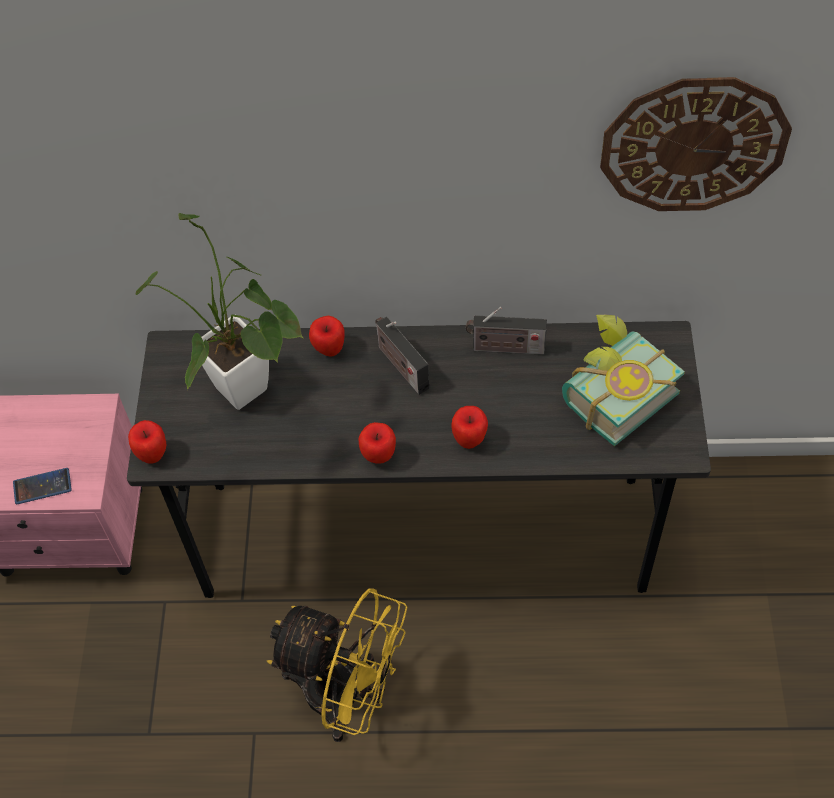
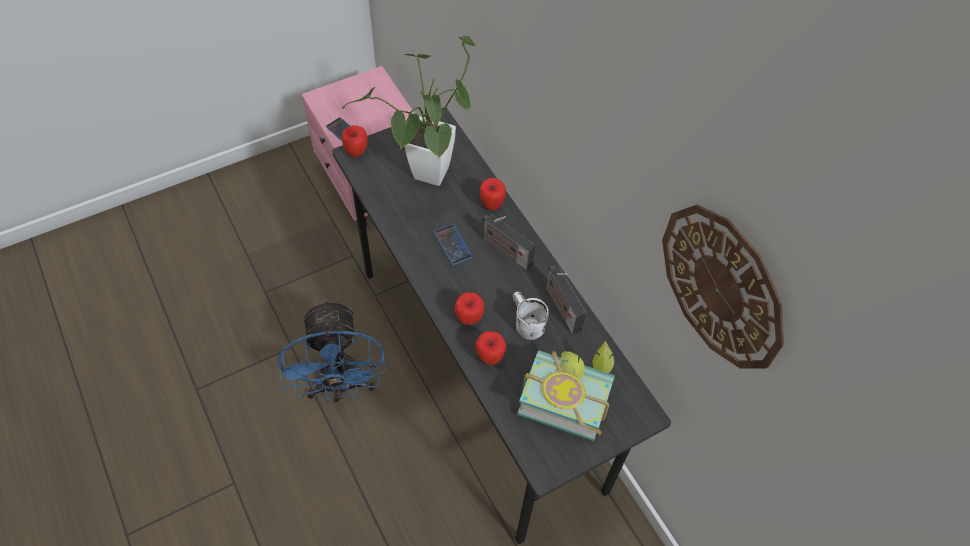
camera: 55 degrees right, 0 degrees up
(347, 696) = (341, 387): yellow fan -> blue fan
(360, 412) = (453, 245): none -> phone
(379, 457) = (424, 271): apple -> apple (490, 358)
(400, 366) = (505, 250): radio -> radio turned 75 degrees counterclockwise
(505, 391) = (524, 323): none -> white mug

